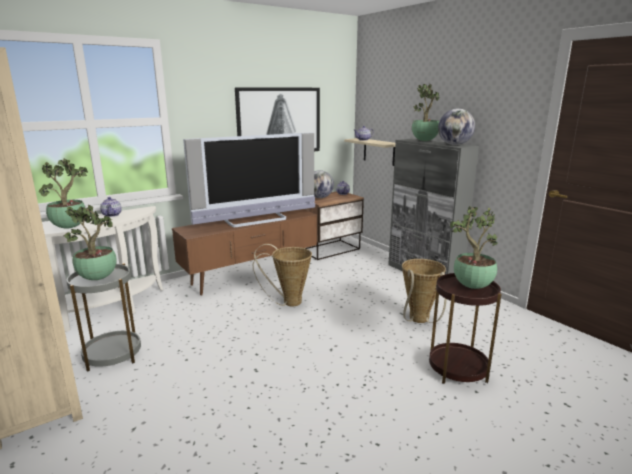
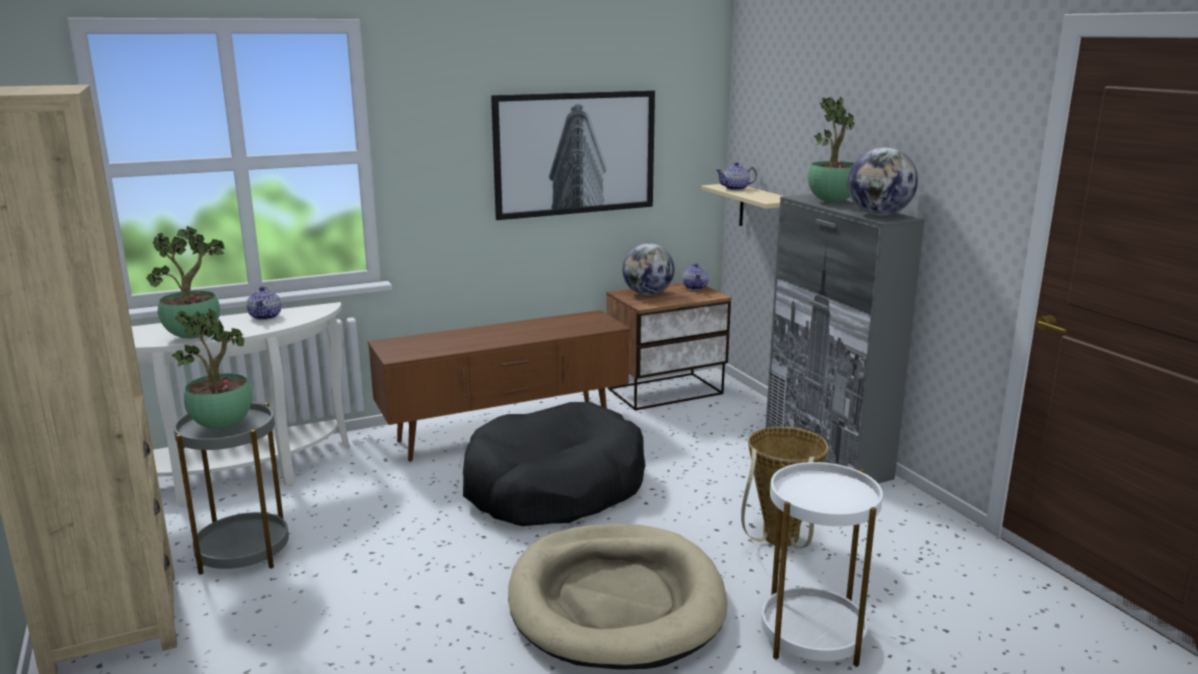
camera: 10 degrees right, 0 degrees up
(257, 220) = (517, 334): television -> none
(288, 302) = (554, 487): basket -> black dog bed
(344, 361) = (615, 601): none -> beige dog bed
(457, 369) = (812, 636): brown side table -> white side table
(471, 287) = (835, 490): potted plant -> none

